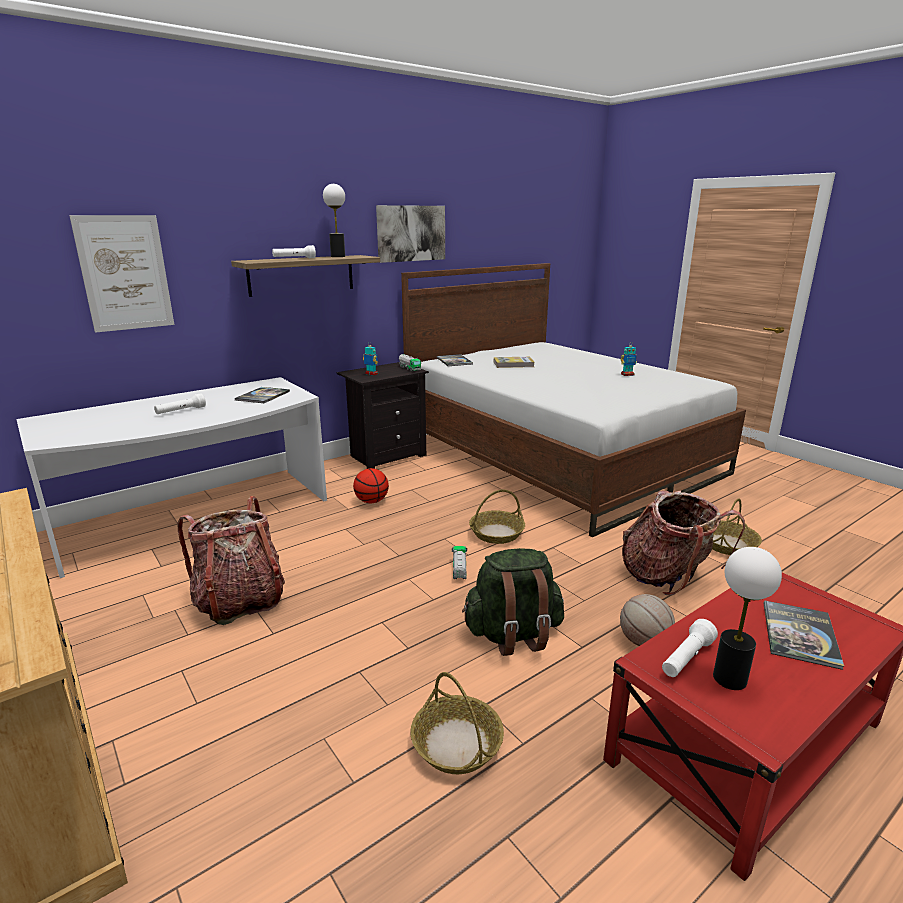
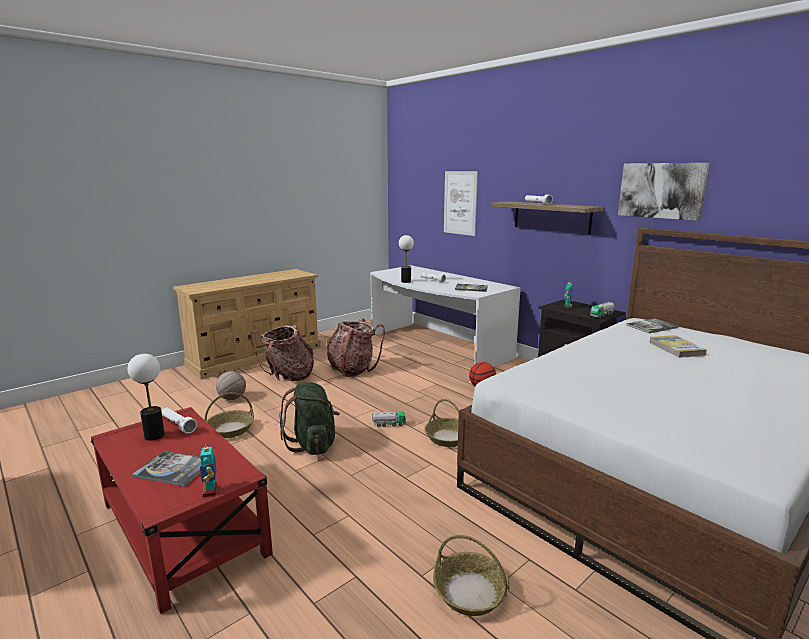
camera: 85 degrees right, 5 degrees down
(338, 256) = (570, 205): table lamp -> table lamp (406, 281)
(627, 374) = (712, 406): toy robot -> toy robot (210, 491)
(643, 642) = (295, 498): basketball -> basketball (232, 398)
(668, 577) = (388, 526): backpack -> backpack (288, 376)

